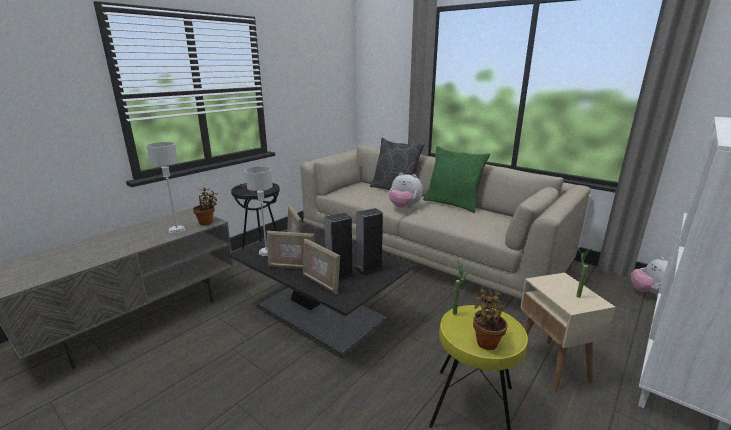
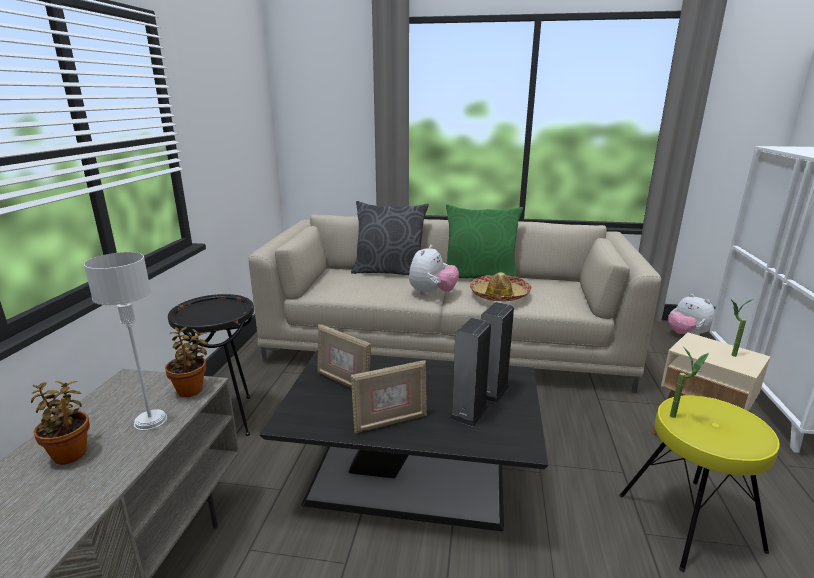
camera: 30 degrees left, 0 degrees up
(266, 252) = (319, 411): grey table lamp -> none
(321, 283) = (462, 433): picture frame -> none
(404, 207) = (432, 293): plush toy -> plush toy turned 60 degrees counterclockwise
(448, 217) = (499, 295): none -> hat
(486, 341) = (744, 438): potted plant -> potted plant (70, 453)

